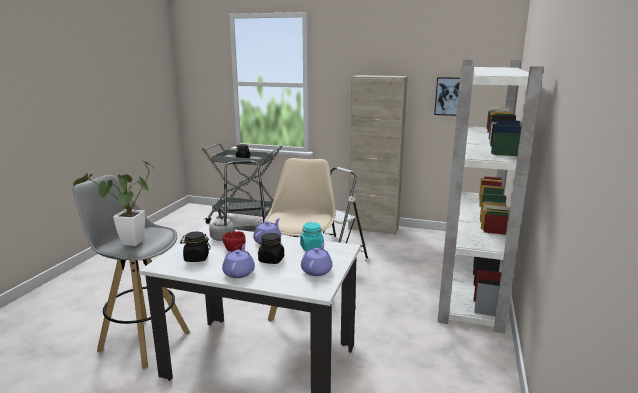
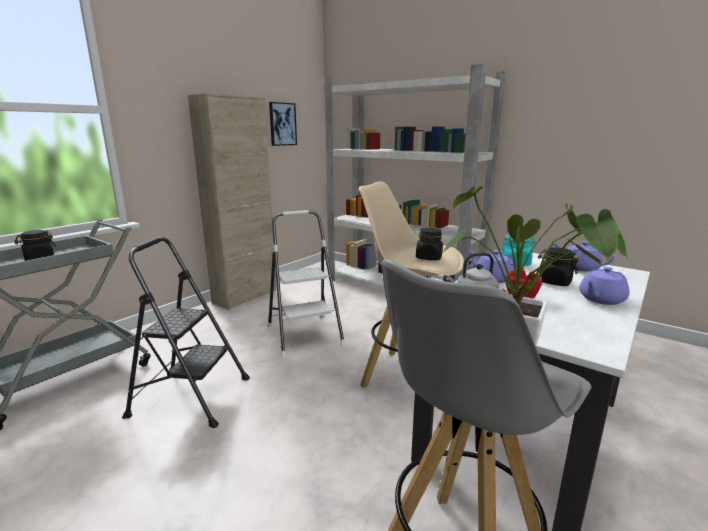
camera: 70 degrees left, 0 degrees up
(196, 258) = (559, 321): black jar -> black jar (429, 258)
(239, 272) = (600, 299): purple teapot -> purple teapot turned 60 degrees counterclockwise

